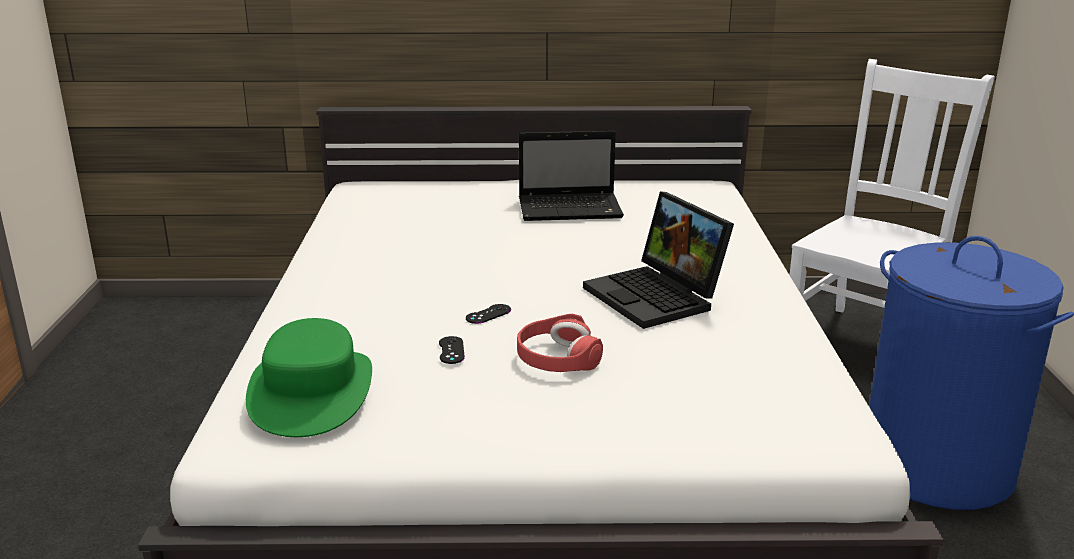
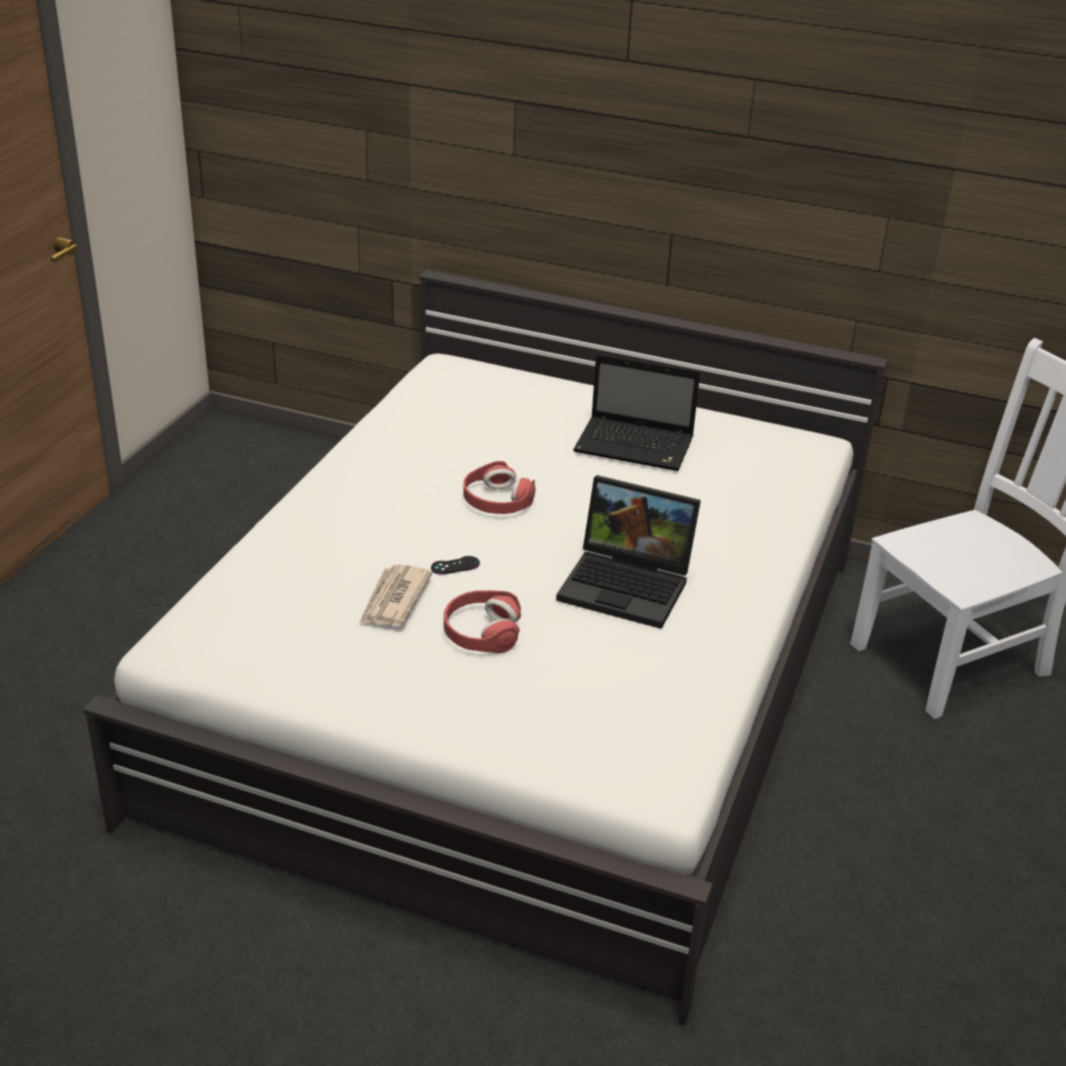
camera: 20 degrees right, 10 degrees up
(312, 392) = (254, 613): green hat -> none
(451, 350) = (394, 599): black game controller -> newspaper
(485, 262) = (497, 500): none -> red headphones
(658, 297) = (629, 585): laptop -> laptop turned 60 degrees counterclockwise
(936, 467) = (906, 826): blue laundry basket -> none

